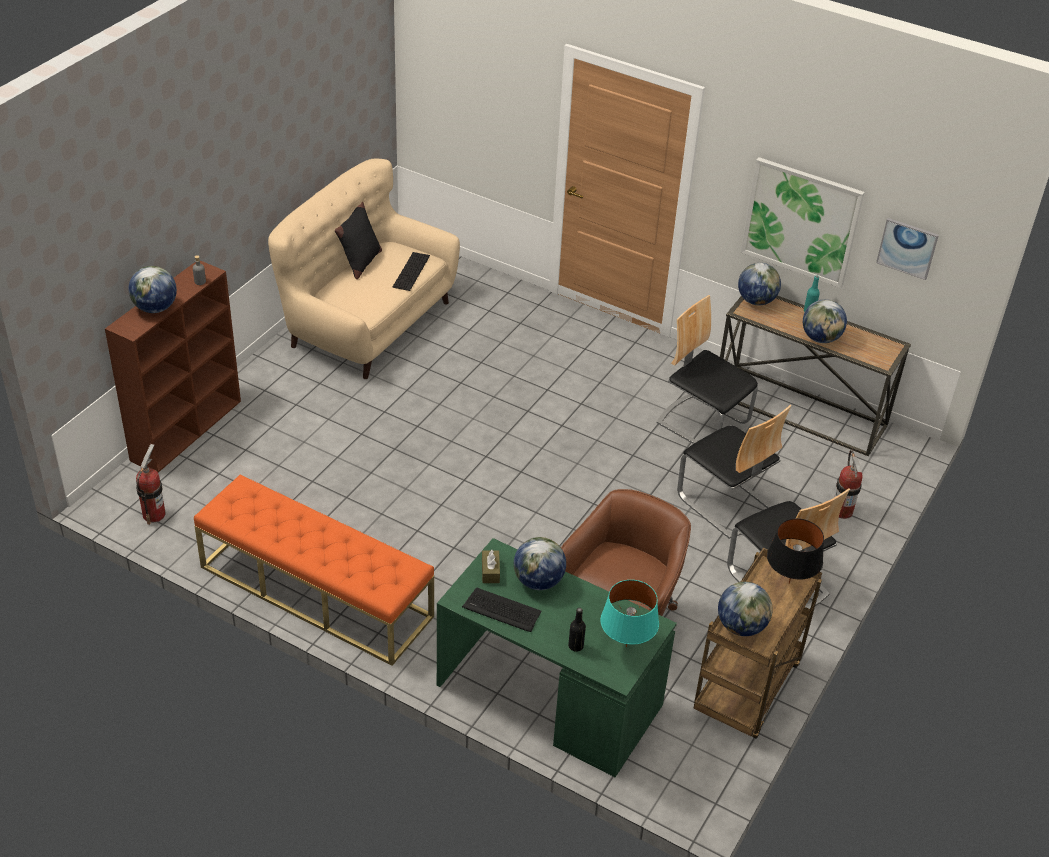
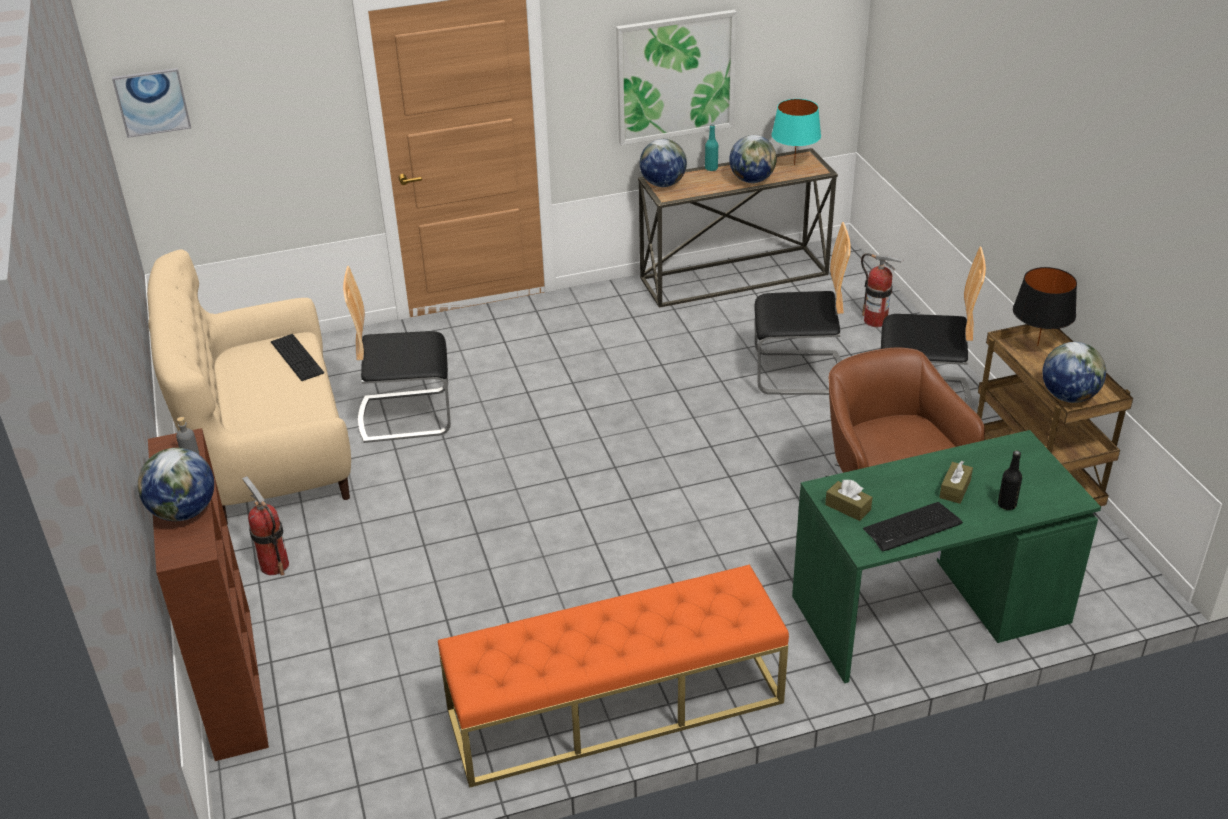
camera: 45 degrees left, 5 degrees down
(154, 514) = (332, 785): fire extinguisher -> fire extinguisher (274, 565)
(360, 263) = (230, 384): black pillow -> none
(538, 581) = (893, 484): globe -> none
(565, 613) = (955, 489): none -> brown tissue box
(626, 646) = (1035, 474): turquoise table lamp -> turquoise table lamp (794, 164)
(702, 423) = (686, 331): chair -> chair (406, 415)
(907, 248) = (787, 49): picture -> picture (152, 102)

